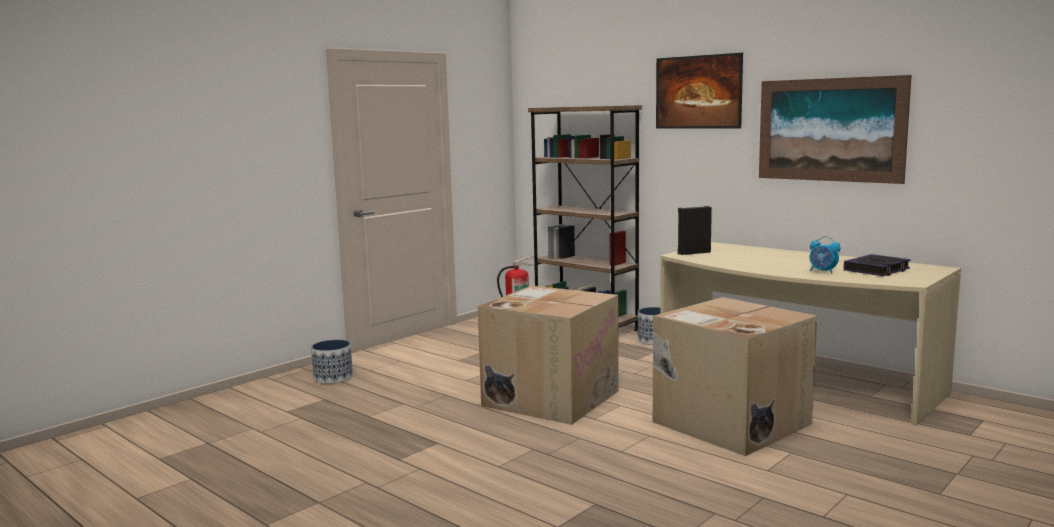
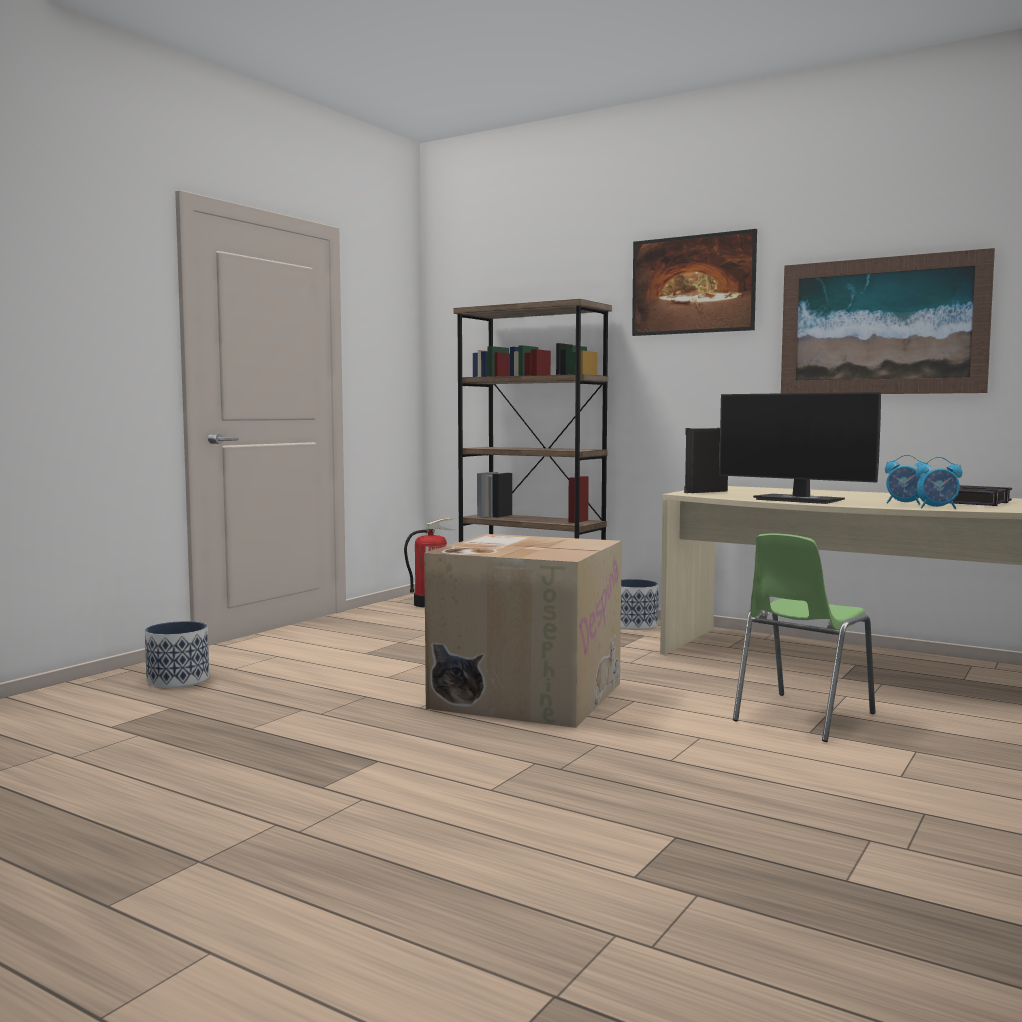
camera: 10 degrees left, 5 degrees down
(729, 423) = (801, 717): cardboard box -> green chair
(751, 265) = (800, 500): none -> monitor
(839, 278) = (938, 508): none -> alarm clock

